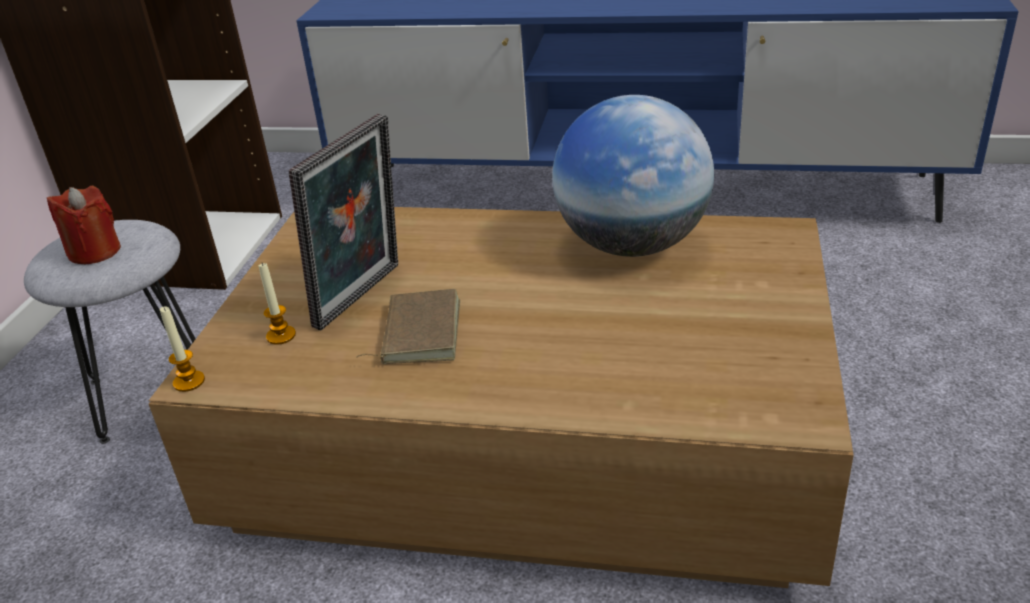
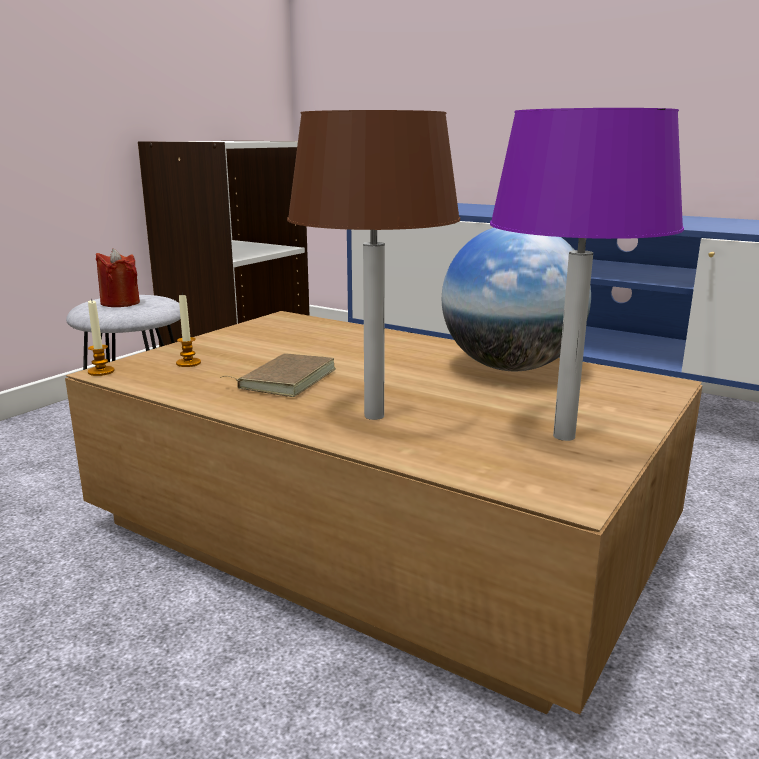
camera: 20 degrees right, 15 degrees down
(363, 297) = (268, 356): picture frame -> none
(557, 363) = (373, 416): none -> brown table lamp
(751, 338) = (564, 436): none -> purple table lamp

